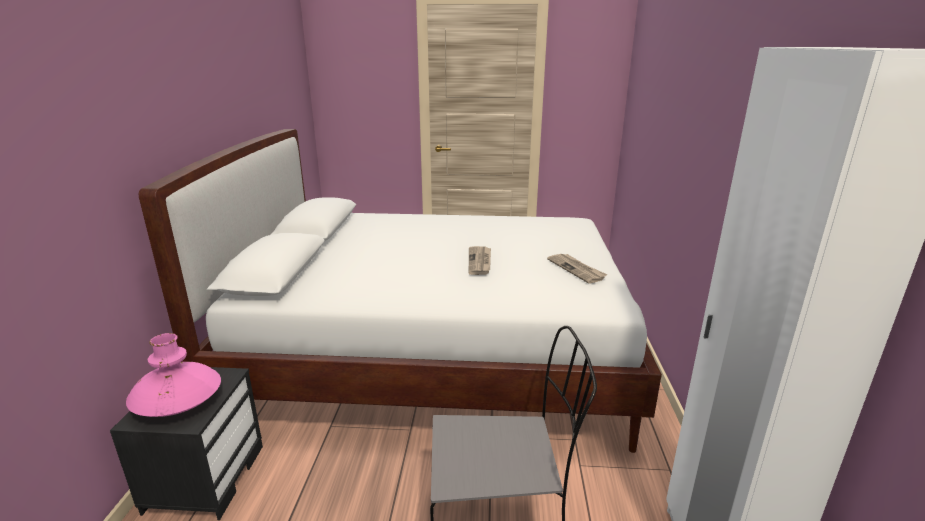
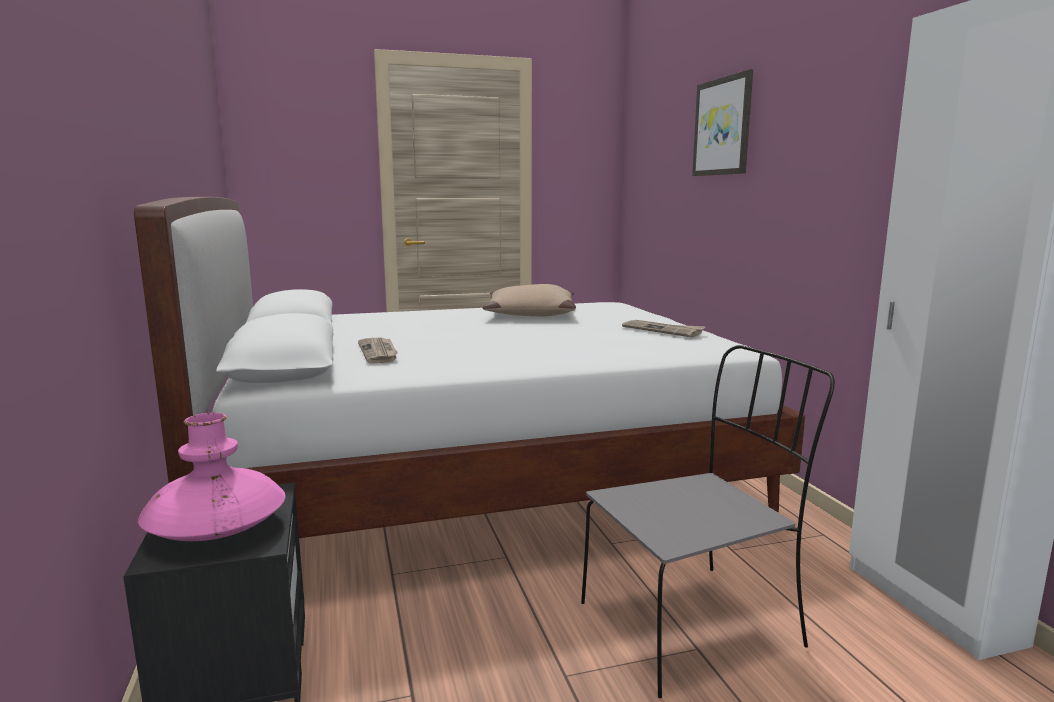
camera: 20 degrees left, 10 degrees down
(480, 262) = (550, 333): newspaper -> newspaper (379, 352)
(495, 230) = (530, 314): none -> beige pillow
(681, 79) = (723, 127): none -> picture

